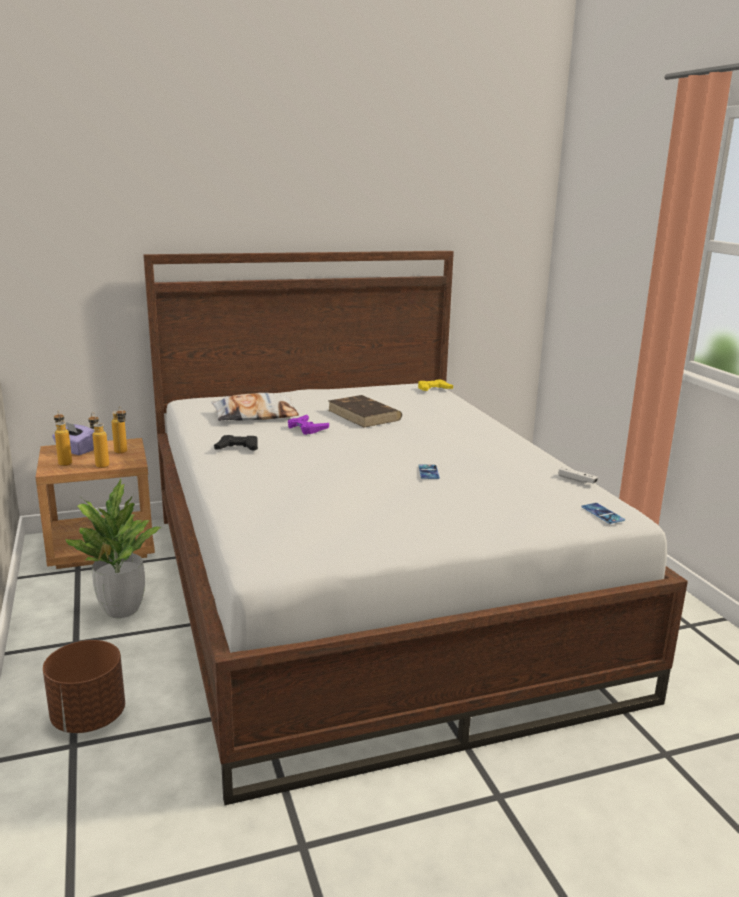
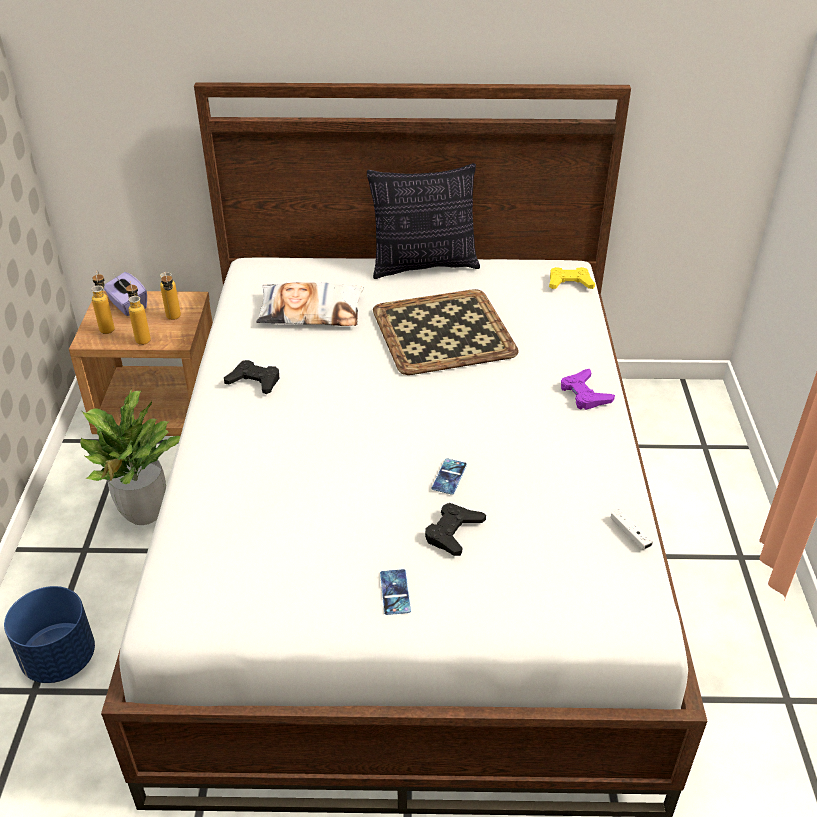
camera: 20 degrees right, 20 degrees up
(89, 718) = (60, 659): brown planter -> blue planter
(306, 428) = (355, 352): purple game controller -> purple game controller (584, 394)
(324, 391) = (424, 266): none -> pillow
(364, 415) = (442, 333): brown book -> tray
(455, 494) = (453, 532): none -> black game controller
(602, 514) = (614, 616): phone -> phone (395, 592)

